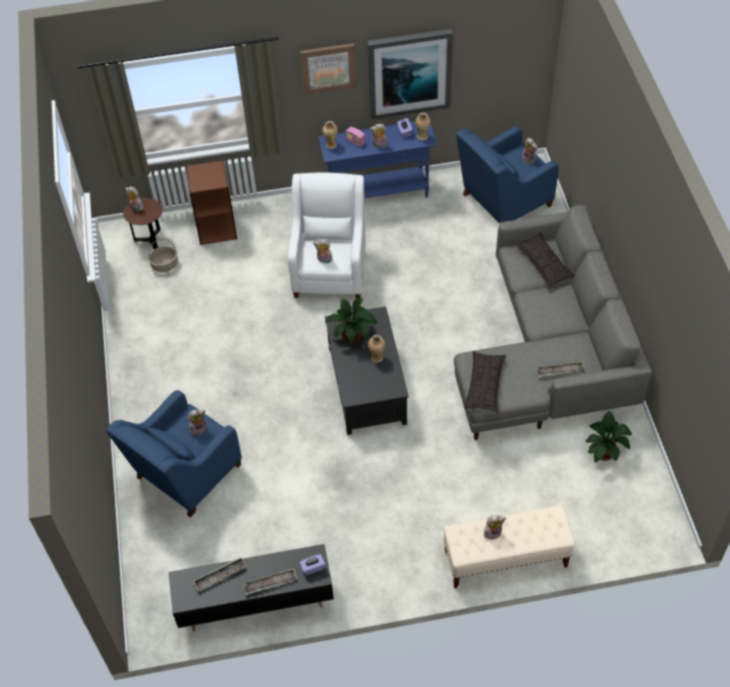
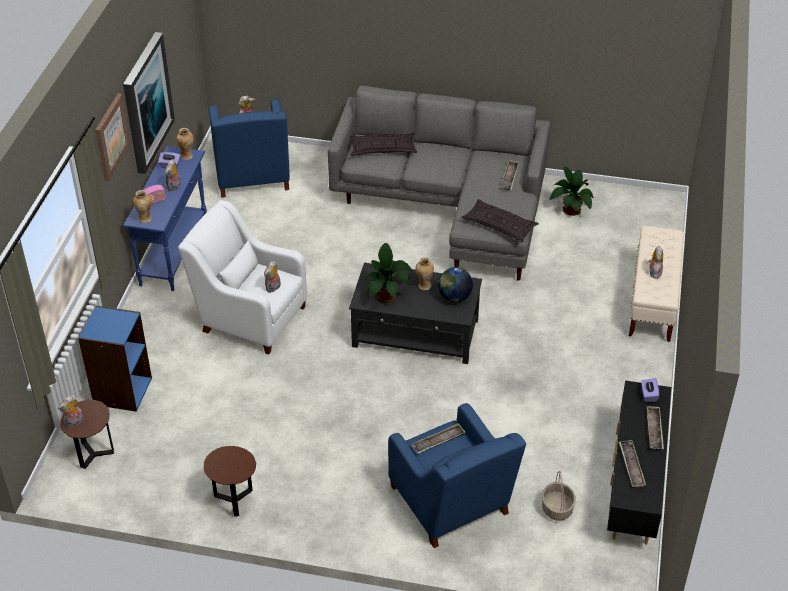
camera: 70 degrees left, 10 degrees down
(137, 336) = (234, 500): none -> brown side table
(164, 265) = (143, 450): basket -> basket (557, 509)
(198, 428) = (438, 441): plush toy -> tray
(216, 228) = (122, 391): brown bookcase -> blue bookcase
(373, 383) = (454, 297): none -> globe

